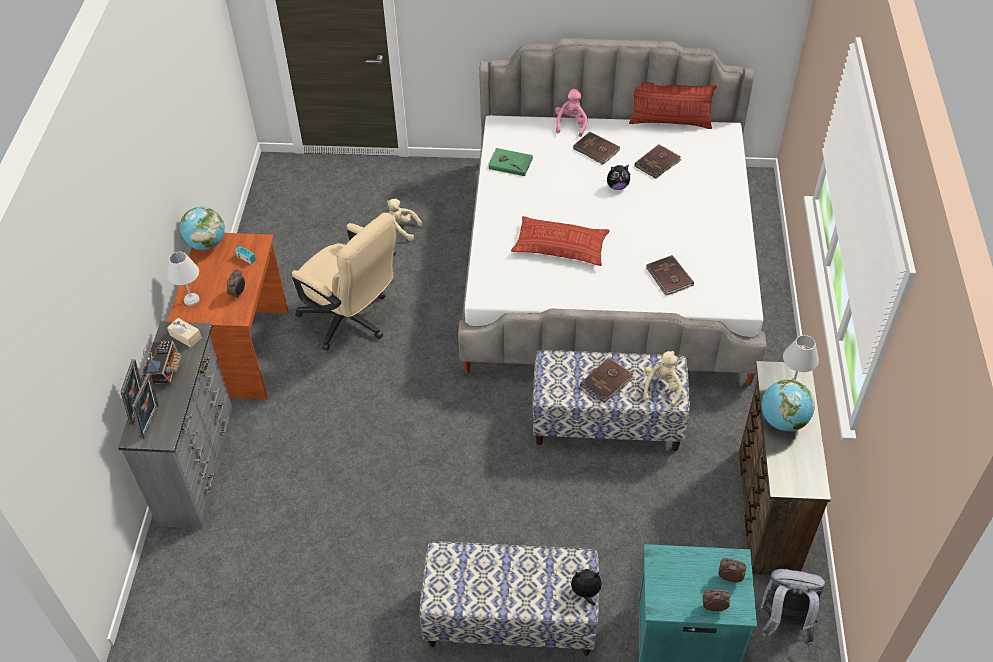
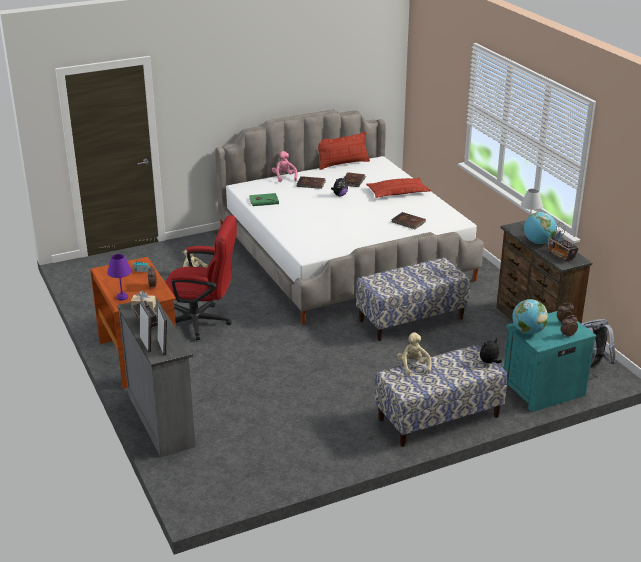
camera: 30 degrees left, 20 degrees down
(191, 299) = (121, 297): white table lamp -> purple table lamp
(206, 244) = (104, 271): globe -> globe (528, 331)
(351, 321) = (202, 322): beige office chair -> red office chair
(560, 246) = (332, 226): pillow -> pillow (398, 192)
(607, 381) = (412, 278): brown book -> none
(662, 388) = (445, 272): beige plush toy -> beige plush toy (413, 366)
(793, 465) = (561, 256): none -> radio

